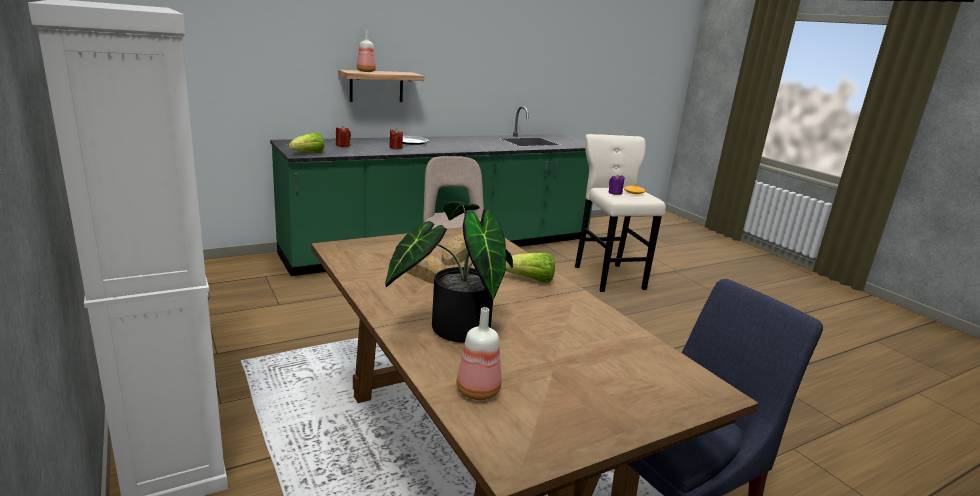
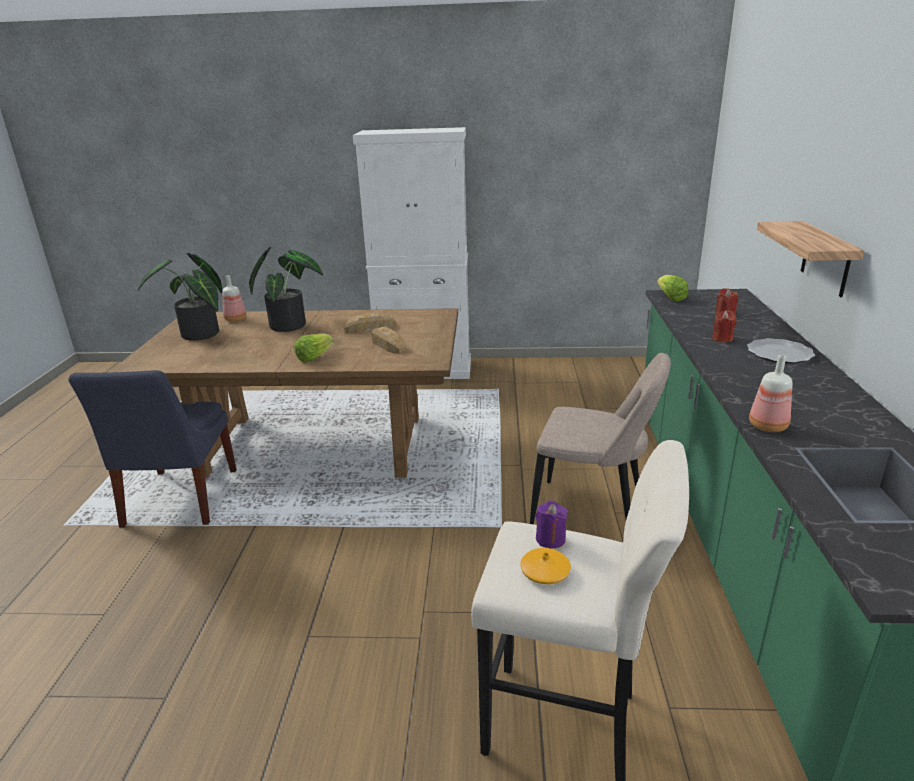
camera: 125 degrees right, 5 degrees up
(365, 71) = (797, 228): bottle -> bottle (766, 426)
(574, 390) = (200, 336): none -> potted plant

